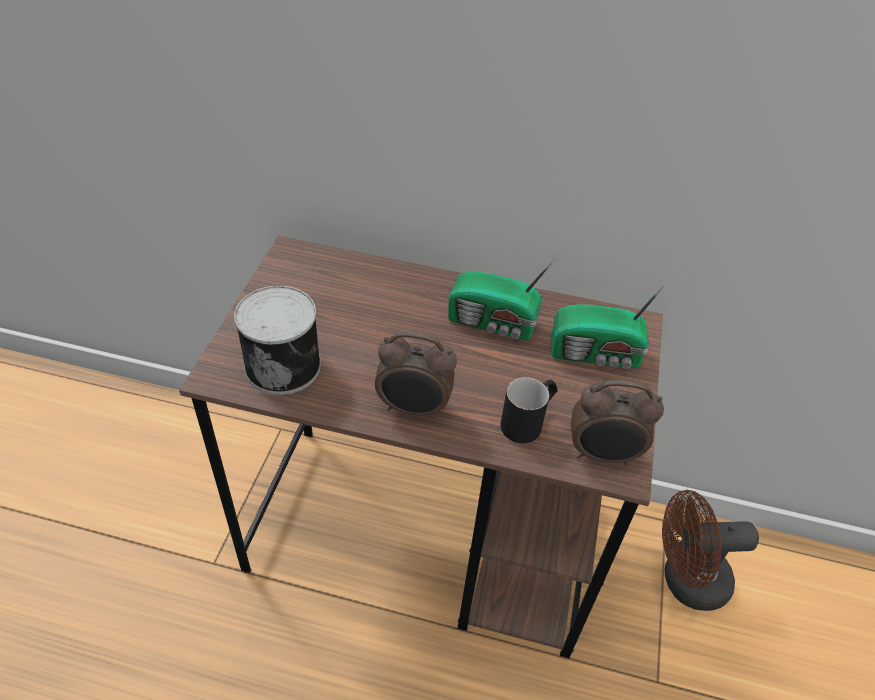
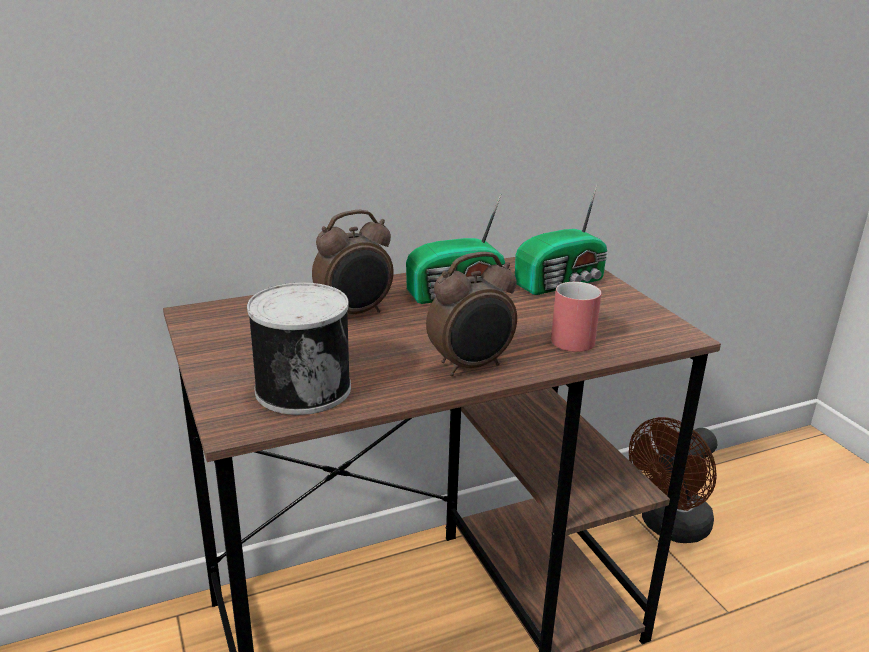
camera: 35 degrees left, 20 degrees down
(528, 421) = (573, 336): black mug -> red mug
(603, 455) = (653, 332): alarm clock -> alarm clock (355, 313)

